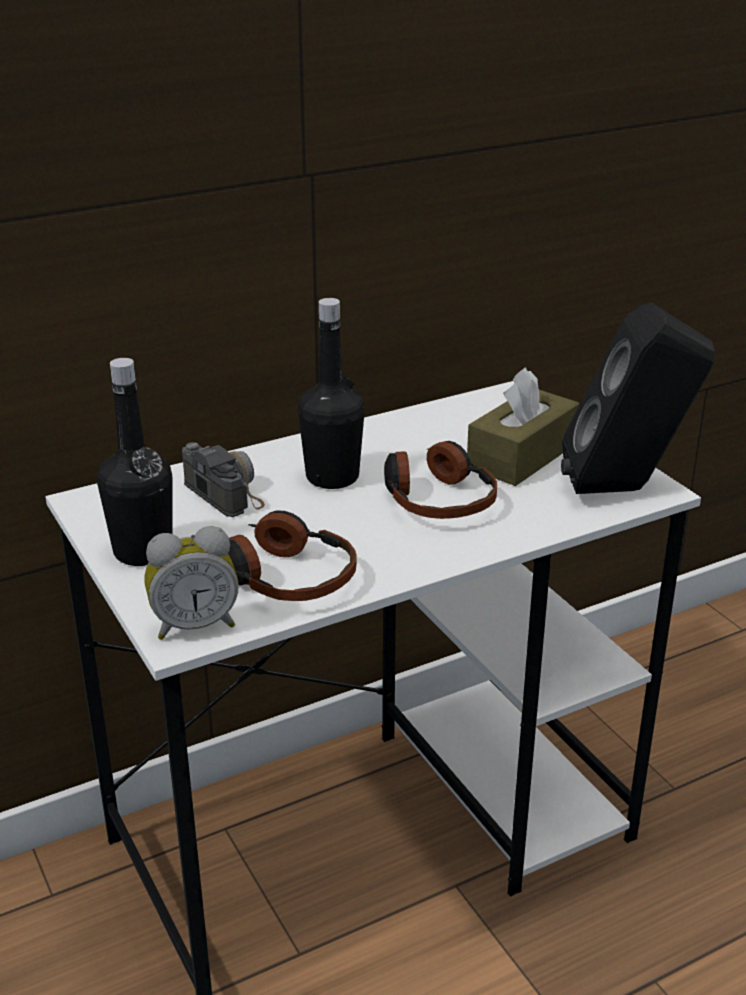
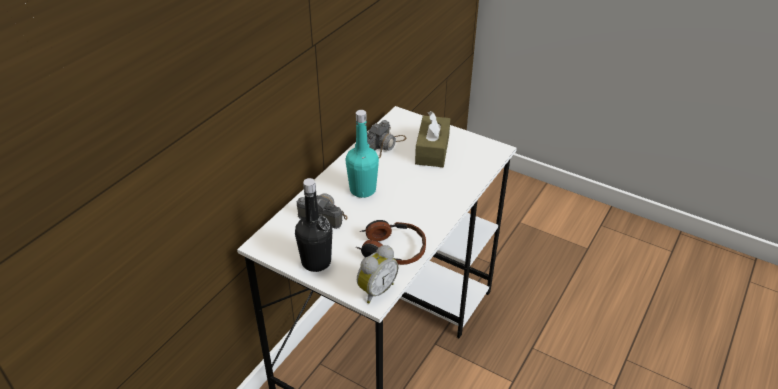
camera: 30 degrees left, 10 degrees up
(332, 477) = (362, 190): black bottle -> turquoise bottle
(437, 499) = (417, 185): headphones -> none
(438, 427) = (384, 145): none -> camera
(626, 489) = (487, 153): black speaker -> none

